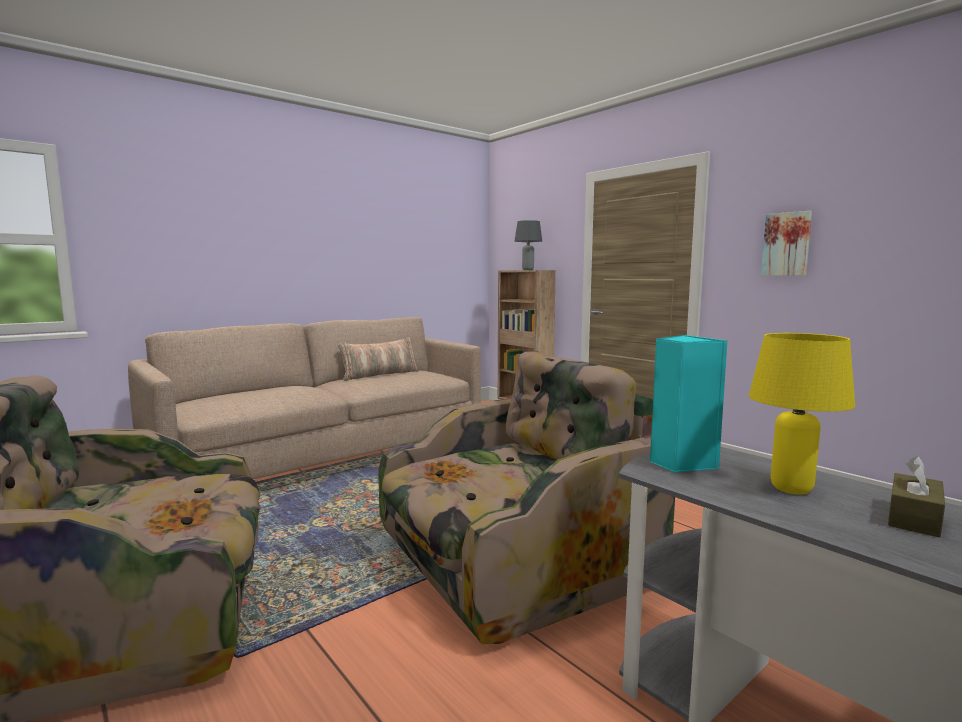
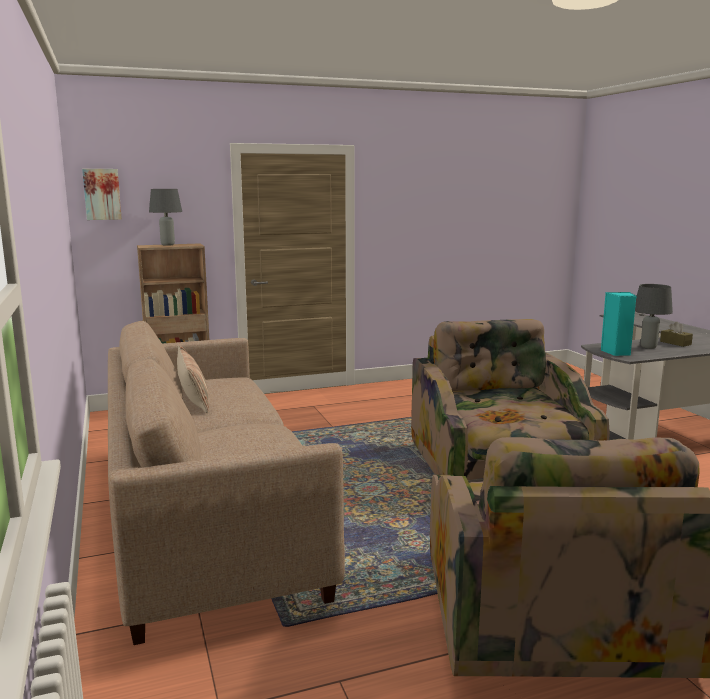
camera: 70 degrees left, 5 degrees up
(786, 244) = (411, 220): picture -> picture (102, 194)
(791, 489) = (649, 347): yellow table lamp -> grey table lamp

